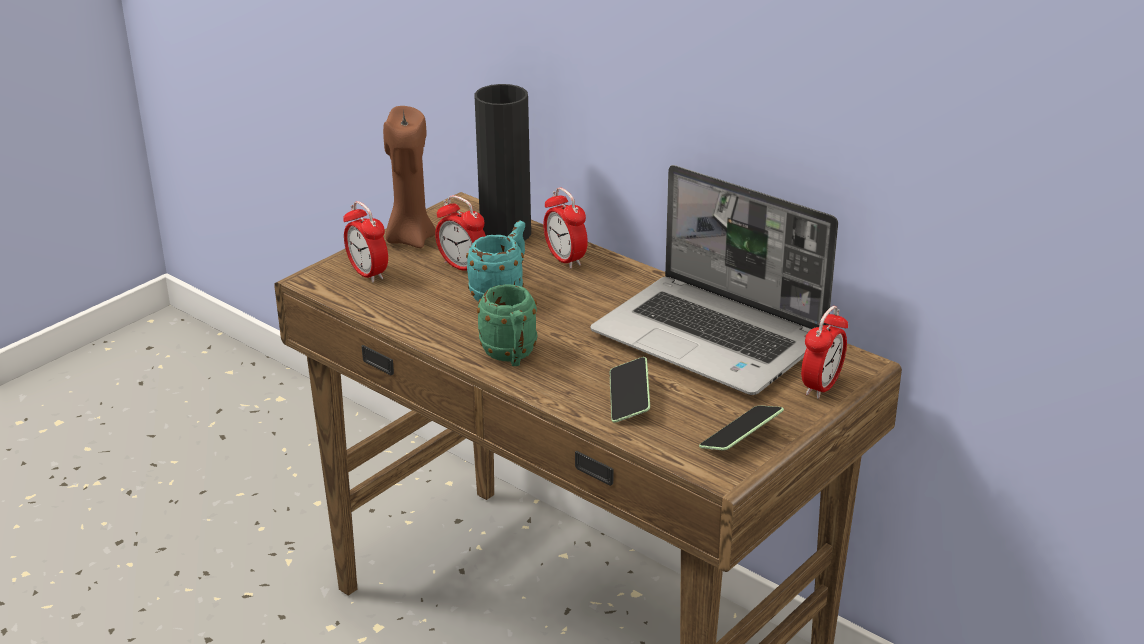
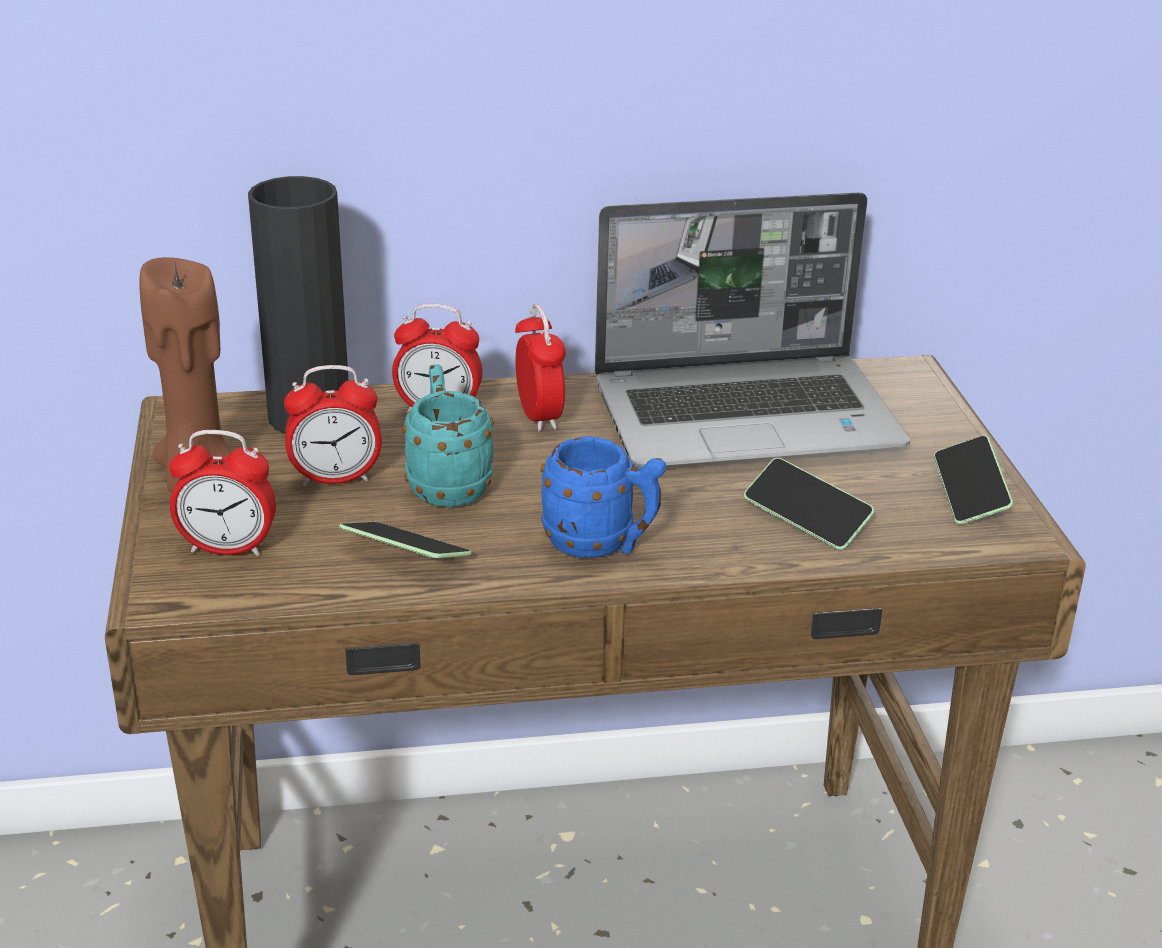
camera: 50 degrees left, 0 degrees up
(425, 314) = (405, 556): none -> phone
(511, 356) = (602, 545): green mug -> blue mug
(821, 386) = (925, 408): alarm clock -> alarm clock (539, 416)

